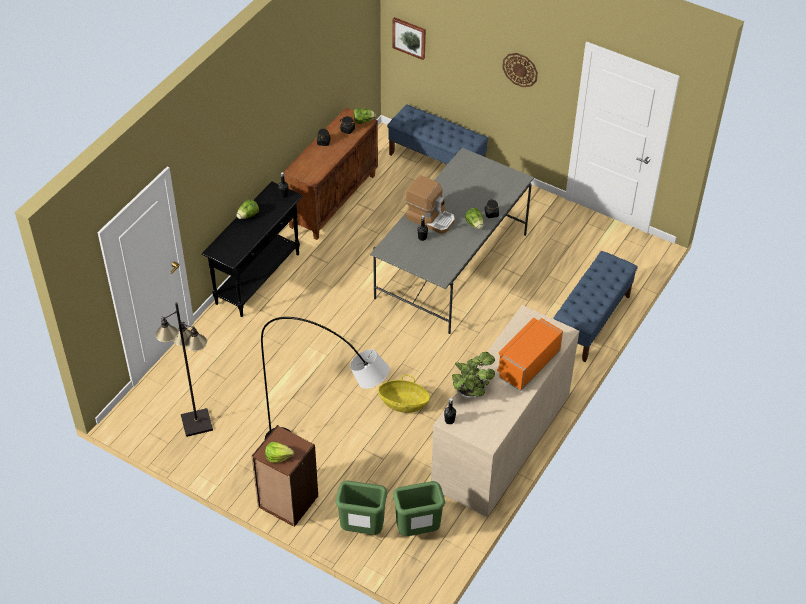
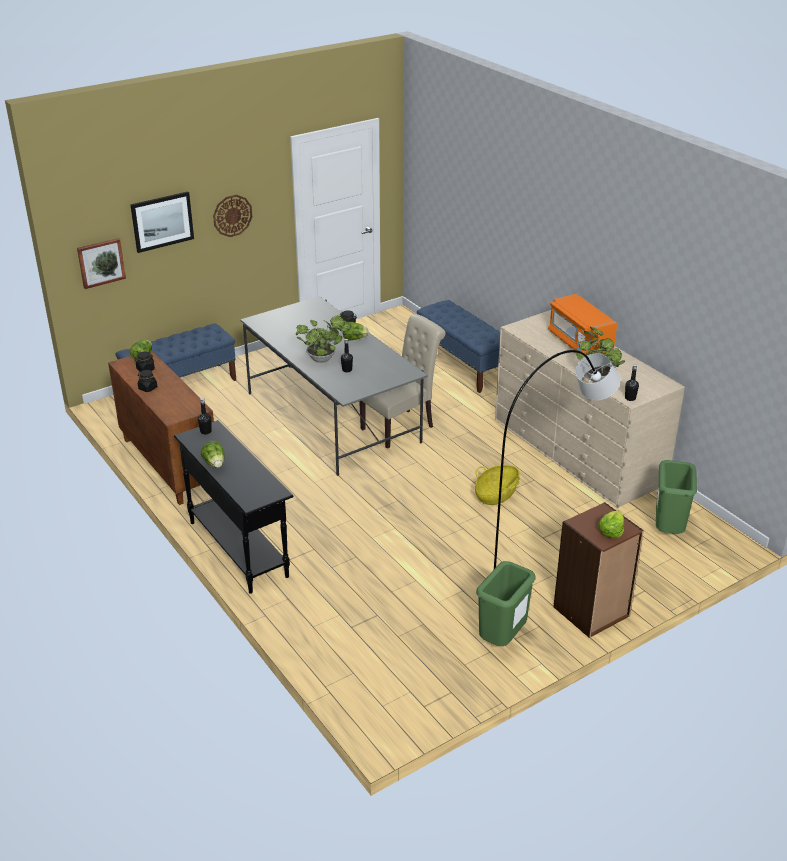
camera: 65 degrees left, 15 degrees down
(196, 423) = (432, 658): black floor lamp -> none
(361, 530) = (653, 567): green trash can -> green trash can (502, 640)
(431, 218) = (323, 359): coffee machine -> potted plant
(461, 38) = (162, 221): none -> picture
(464, 313) = (401, 426): none -> beige chair

